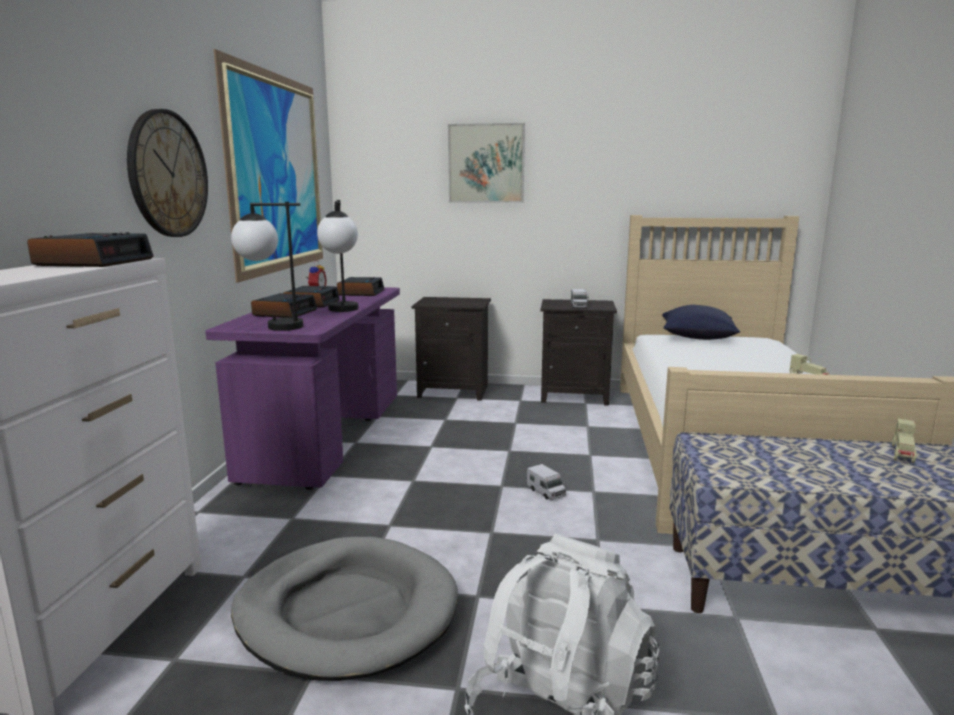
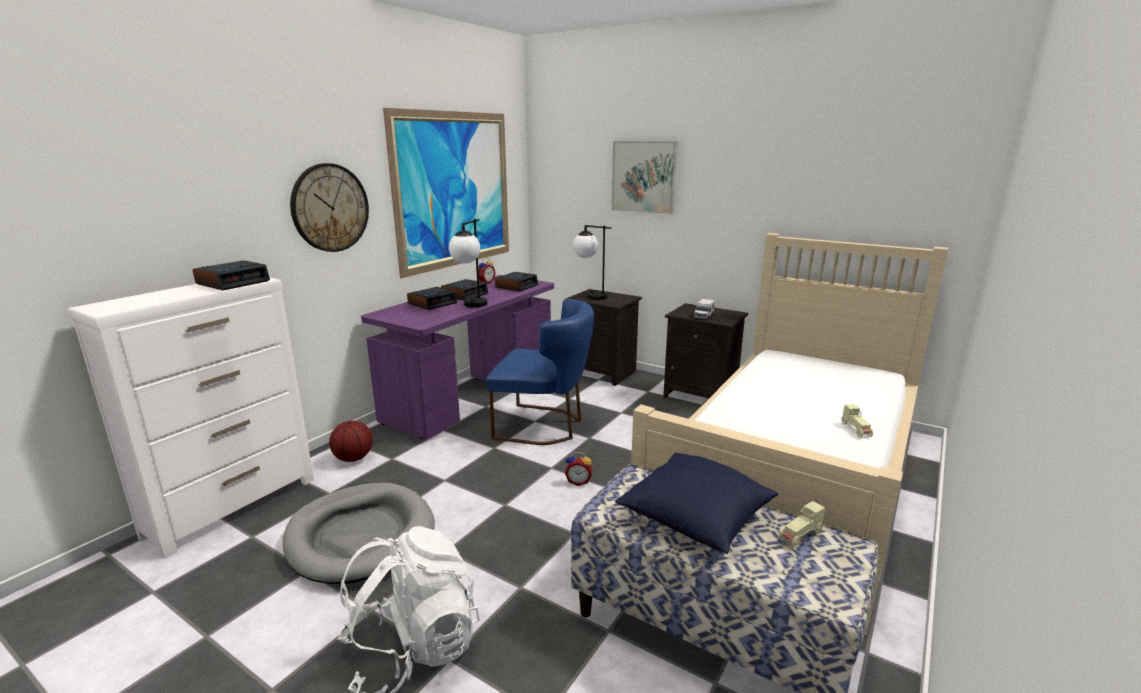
camera: 25 degrees right, 5 degrees up
(236, 529) = (354, 458): none -> basketball
(271, 326) = (403, 317): table lamp -> table lamp (589, 296)
(447, 449) = (544, 426): none -> blue chair
(546, 492) = (578, 482): toy truck -> alarm clock
(697, 337) = (812, 362): blue pillow -> blue pillow (695, 519)

